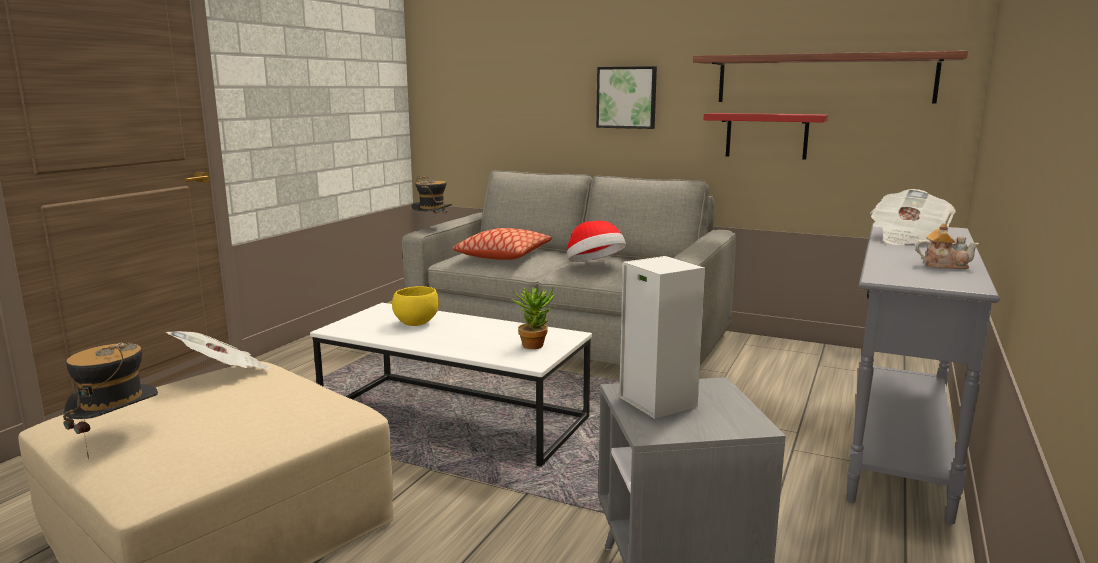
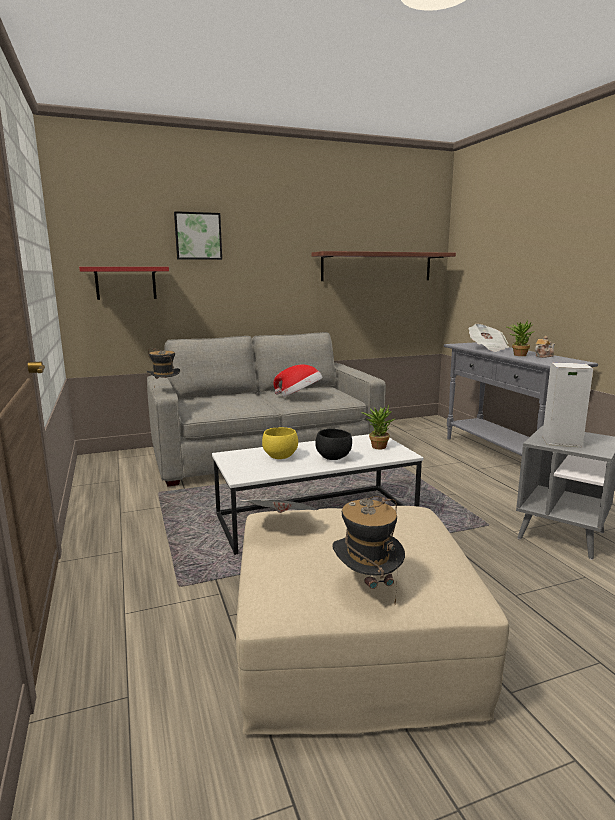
camera: 45 degrees left, 0 degrees up
(454, 340) = (334, 458): none -> black bowl
(503, 256) = (225, 402): pillow -> none
(627, 97) = (260, 279): picture -> picture (198, 236)
(766, 135) = (349, 301): red shelf -> red shelf (125, 283)
(905, 255) = (518, 355): none -> potted plant

